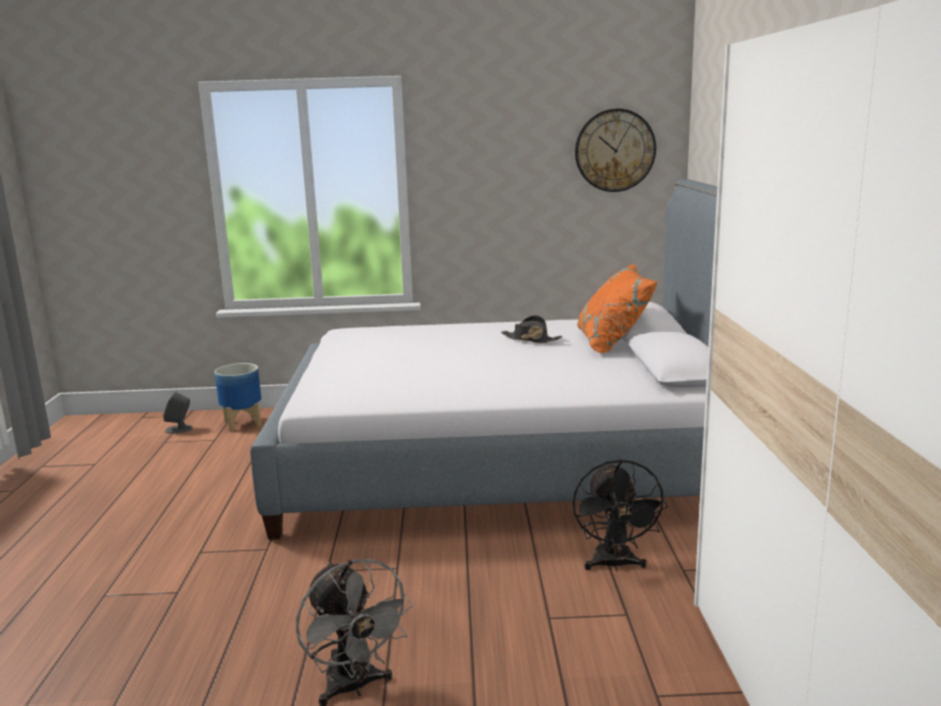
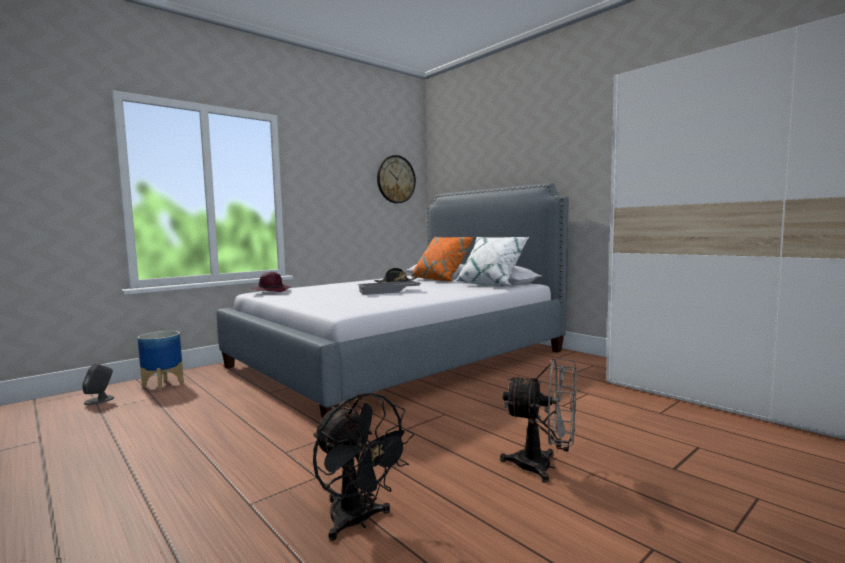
camera: 40 degrees left, 10 degrees down
(353, 333) = (271, 290): none -> purple hat
(462, 365) = (389, 291): none -> grey tray
(614, 565) = (544, 380): black fan -> black fan (358, 522)
(638, 377) = (491, 284): none -> white pillow

